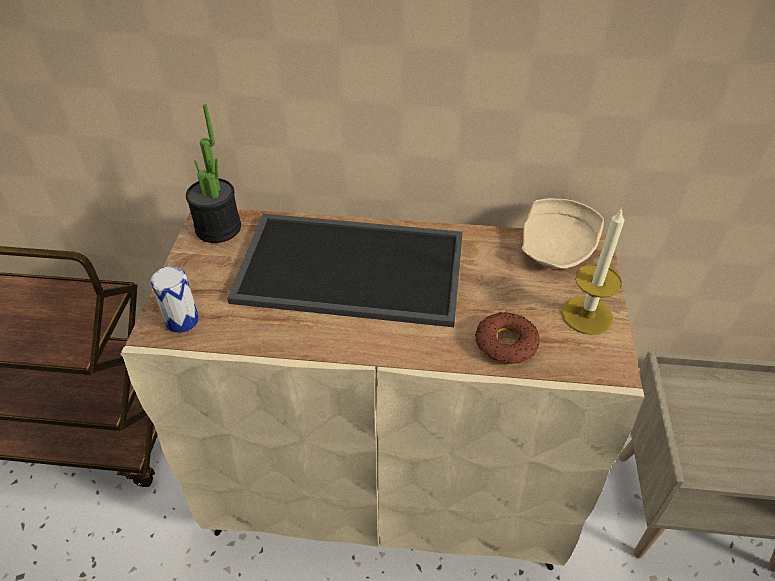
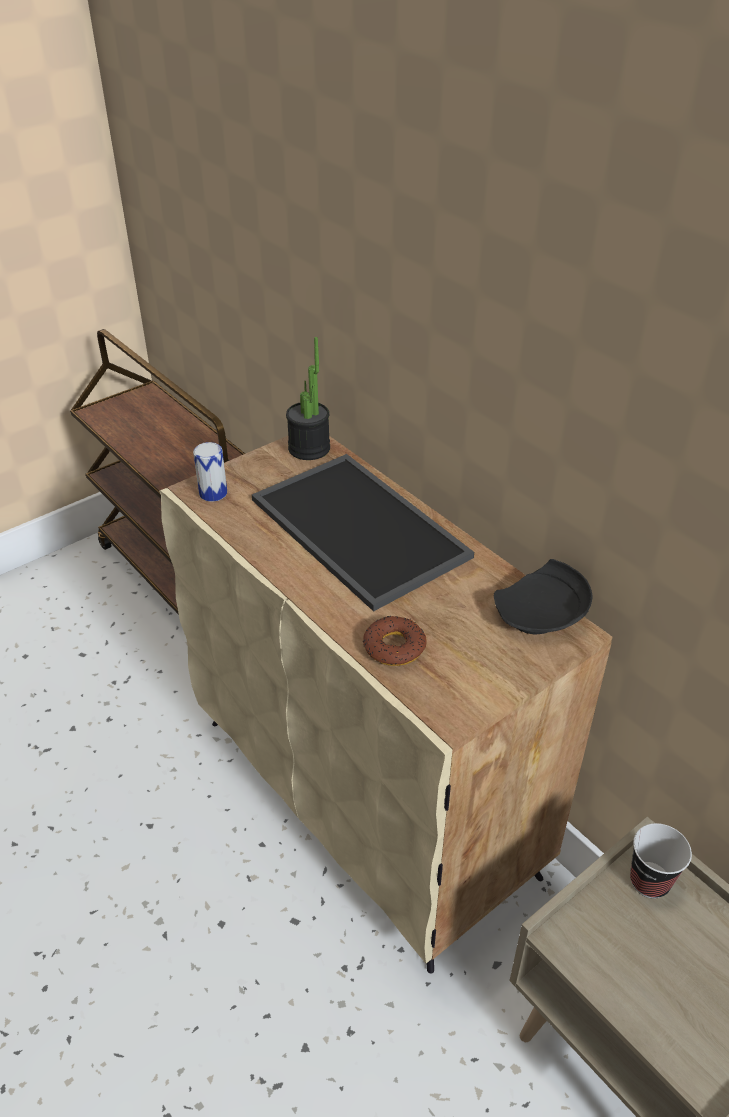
camera: 45 degrees right, 5 degrees down
(557, 249) = (541, 615): beige plate -> black plate
(587, 315) = (487, 674): candle -> none
(688, 390) = (649, 881): none -> cup

